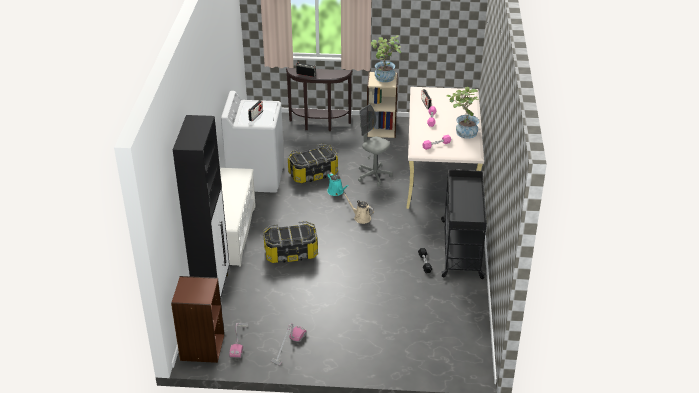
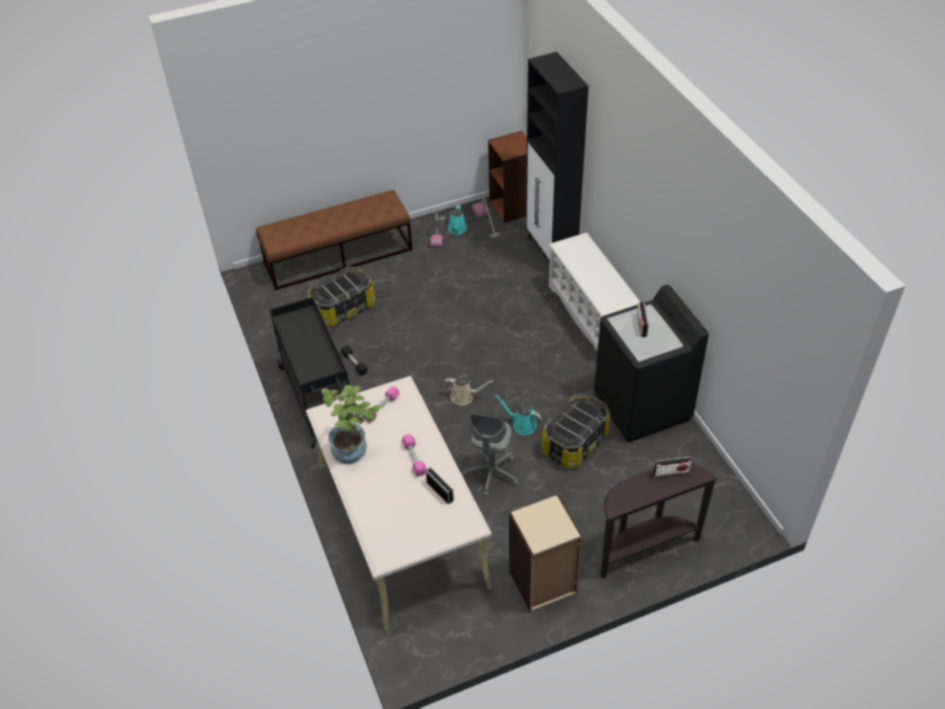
camera: 155 degrees right, 10 degrees up
(256, 177) = (642, 406): white washing machine -> black washing machine
(270, 344) = (457, 229): none -> turquoise watering can
(291, 253) = (509, 320): storage box -> storage box (343, 308)
(374, 176) = (491, 474): grey office chair -> grey office chair turned 90 degrees clockwise
(384, 79) = (542, 525): potted plant -> none
(392, 358) = (339, 256): none -> brown bench

